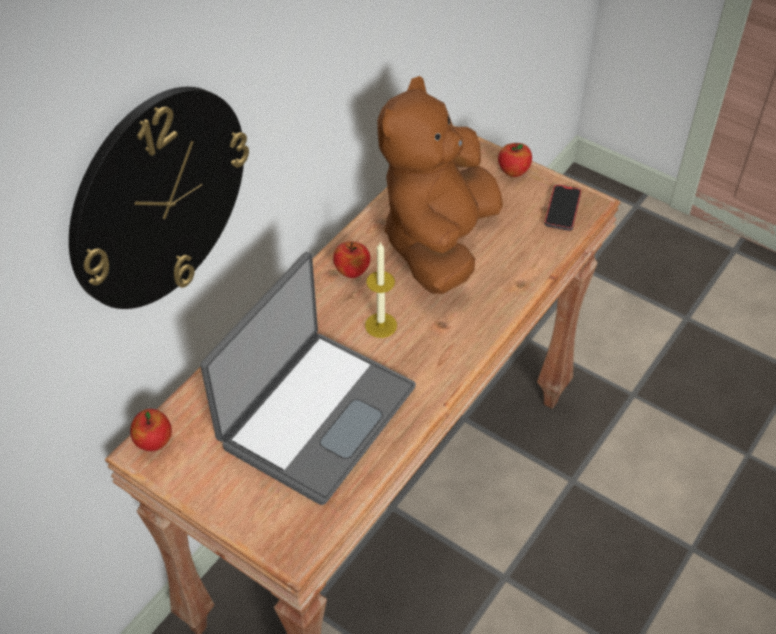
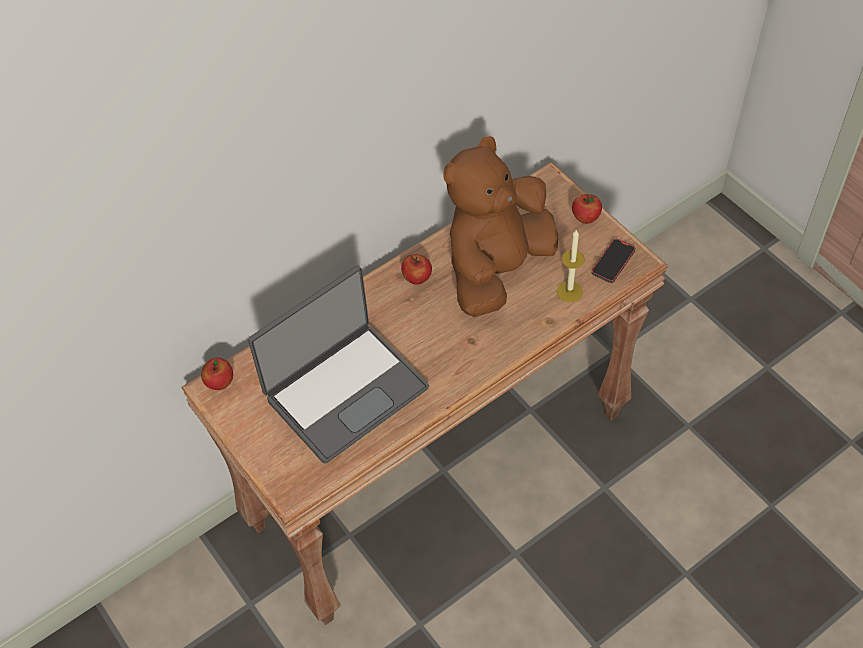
camera: 20 degrees right, 5 degrees up
(158, 198) = (242, 207): wall clock -> none
(381, 325) = (422, 330): candle -> candle (569, 292)

